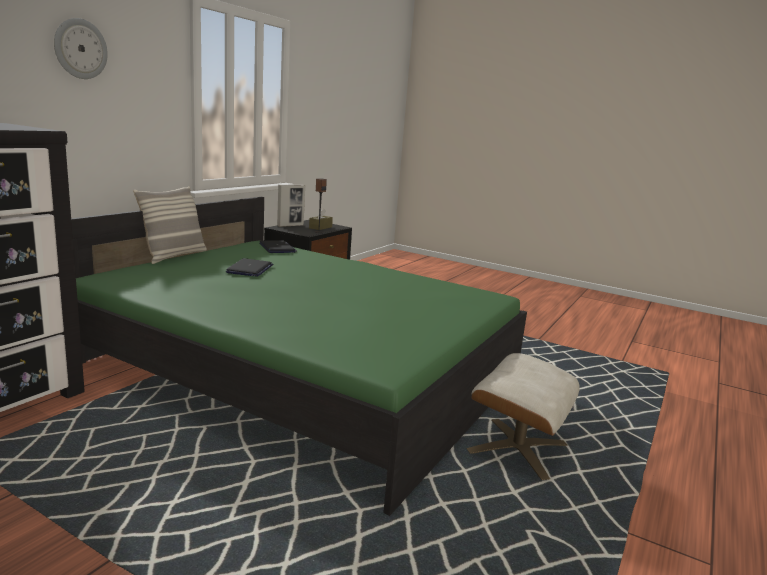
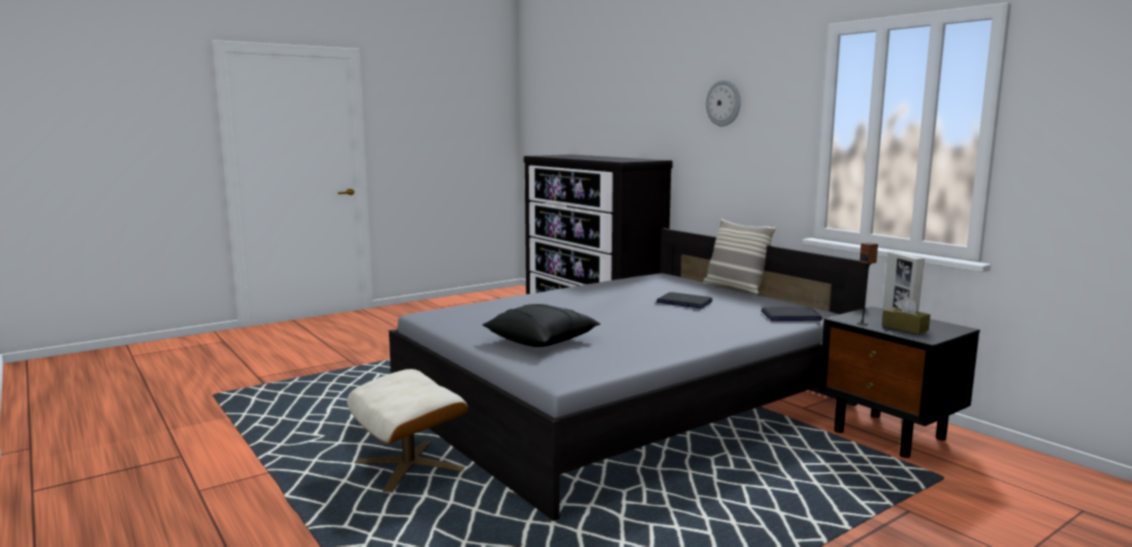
camera: 115 degrees right, 5 degrees down
(301, 372) = (623, 404): green bed -> grey bed
(421, 306) = (541, 340): none -> black pillow

